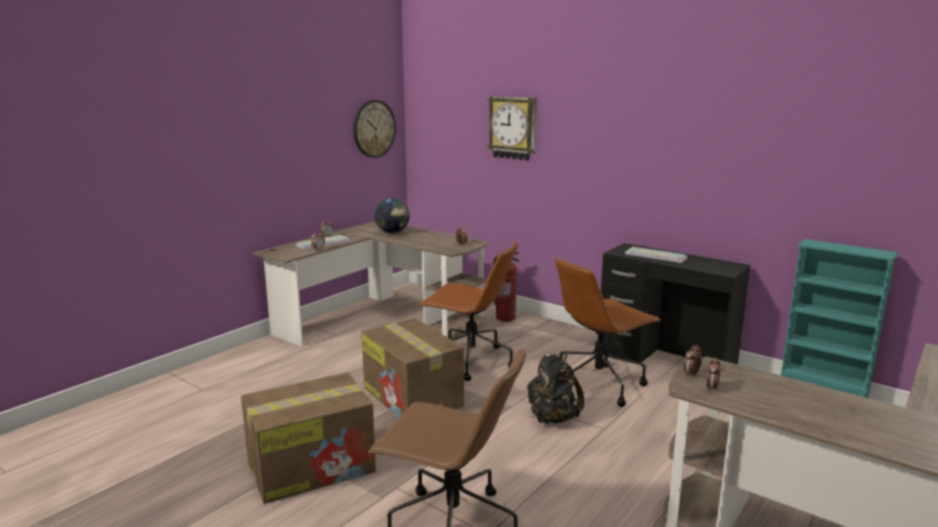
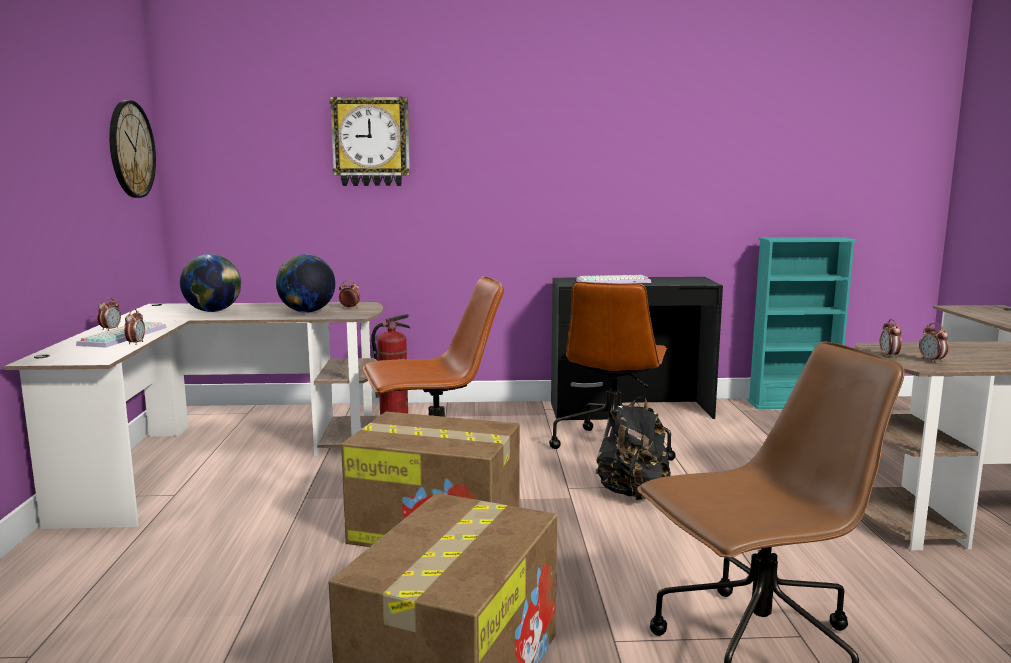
camera: 40 degrees left, 5 degrees down
(433, 243) = (307, 312): none -> globe

